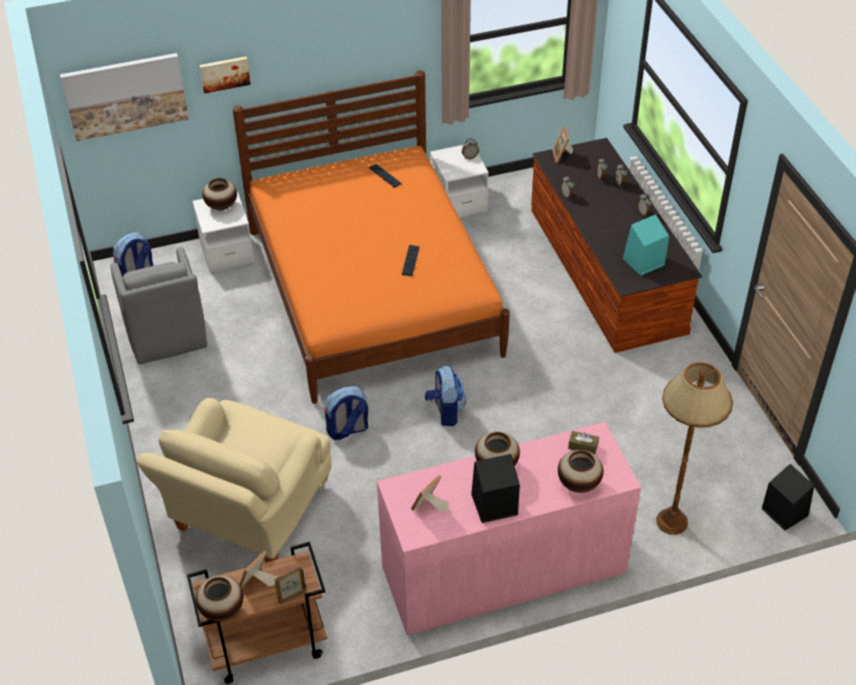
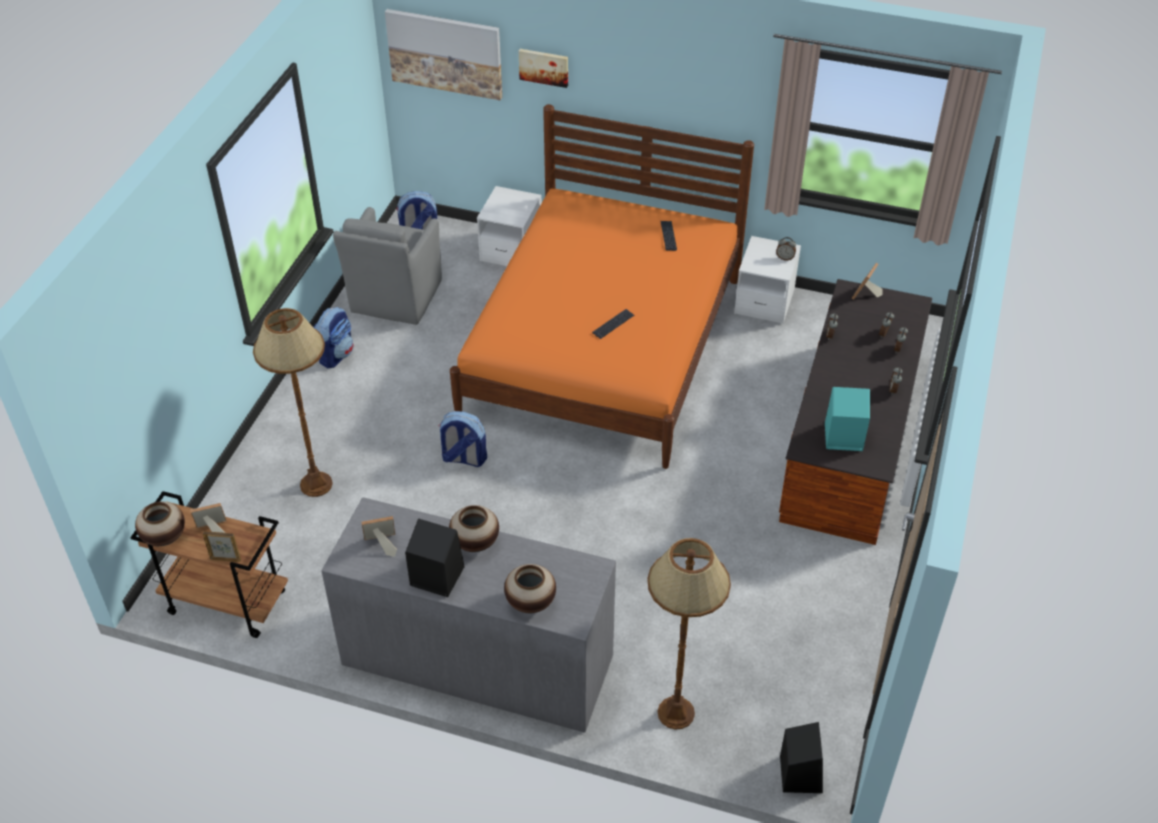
camera: 35 degrees right, 0 degrees up
(221, 206) = (514, 202): vase -> none
(248, 514) = (316, 484): beige armchair -> brown floor lamp
(445, 411) = (564, 489): backpack -> backpack (336, 354)
(503, 569) = (477, 659): pink dresser -> grey dresser
(583, 446) = (570, 571): brown tissue box -> none

